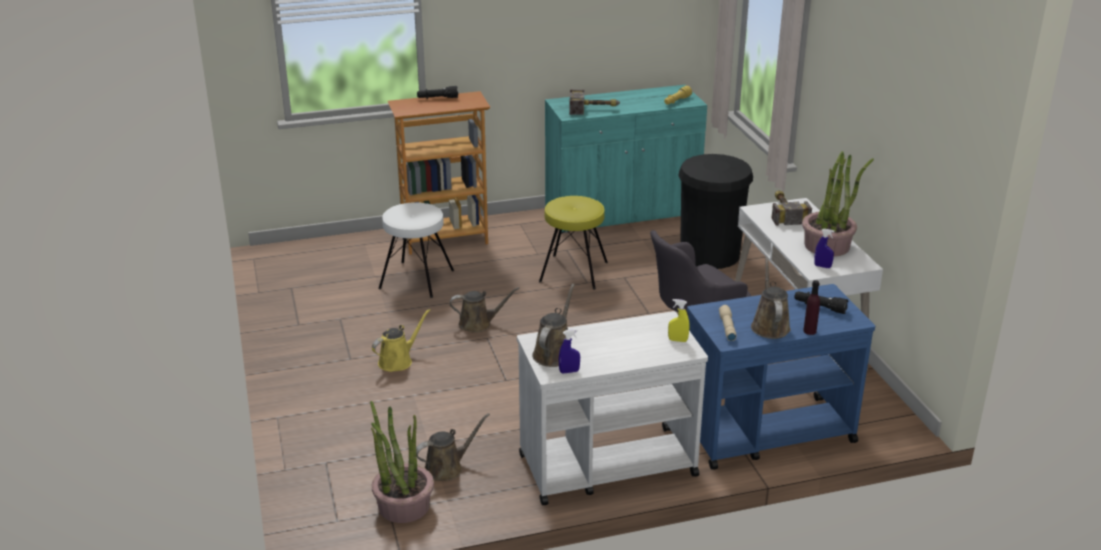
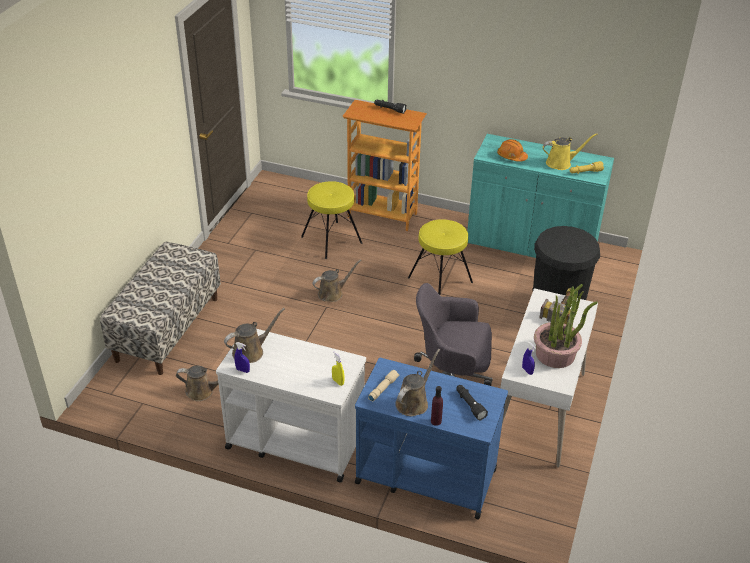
camera: 35 degrees right, 10 degrees up
(327, 430) = (167, 329): none -> bench
(398, 361) = (255, 298): yellow watering can -> yellow watering can (561, 163)
(403, 505) = (153, 403): potted plant -> none
(416, 279) = (331, 239): white stool -> yellow stool
(478, 324) = (332, 293): brown watering can -> brown watering can turned 60 degrees counterclockwise
(594, 109) = (511, 156): hammer -> orange hard hat

